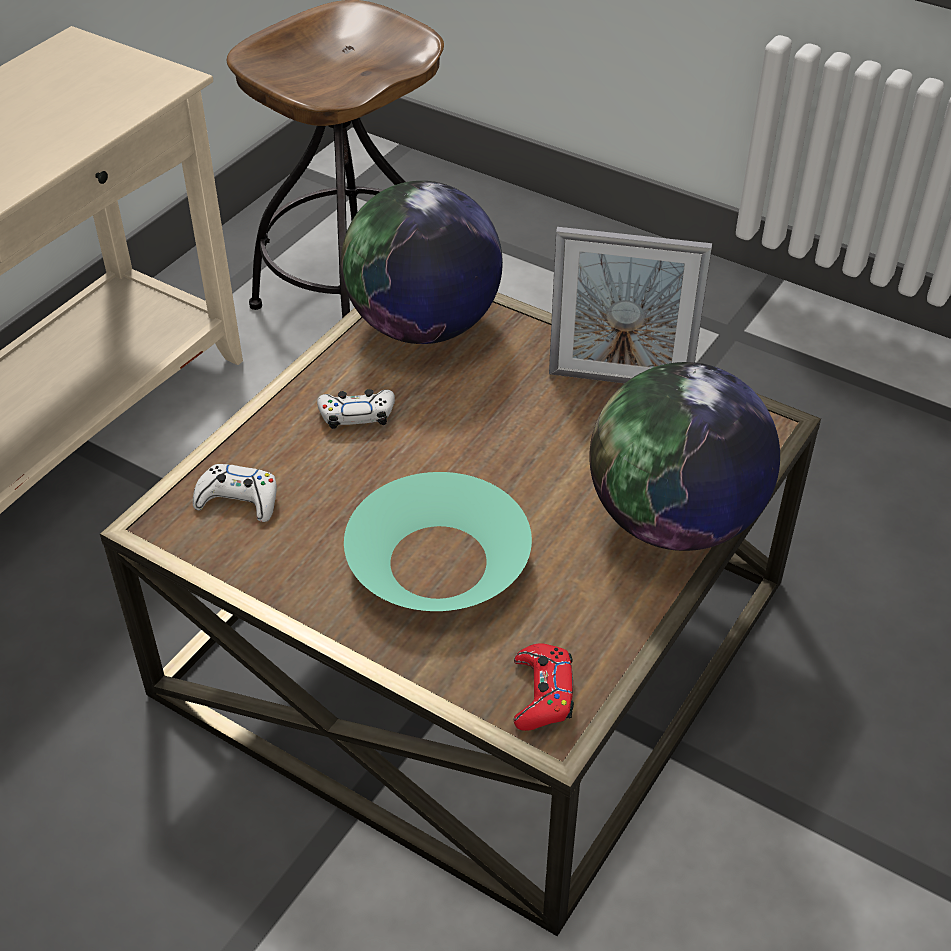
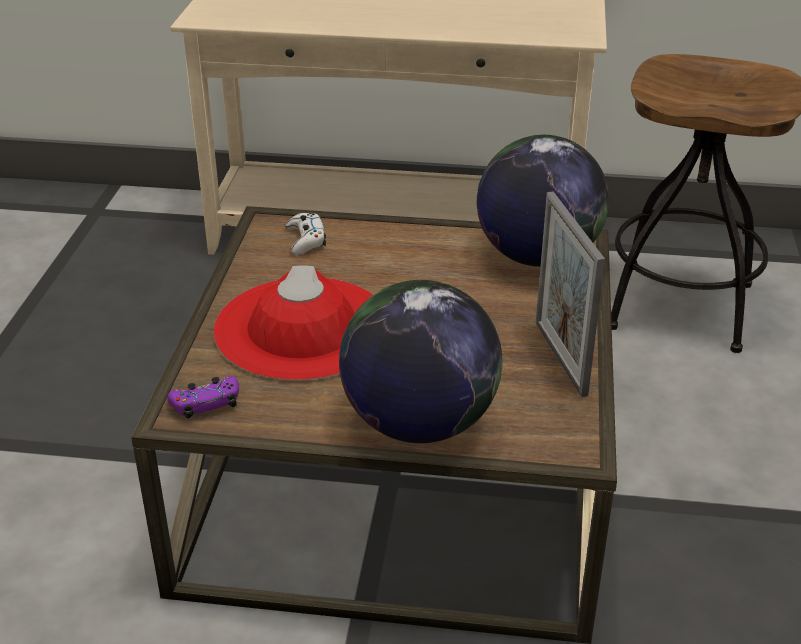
camera: 65 degrees right, 10 degrees down
(357, 414) = (420, 257): white game controller -> none
(438, 562) = (302, 328): turquoise bowl -> red hat
(542, 694) = (206, 403): red game controller -> purple game controller

